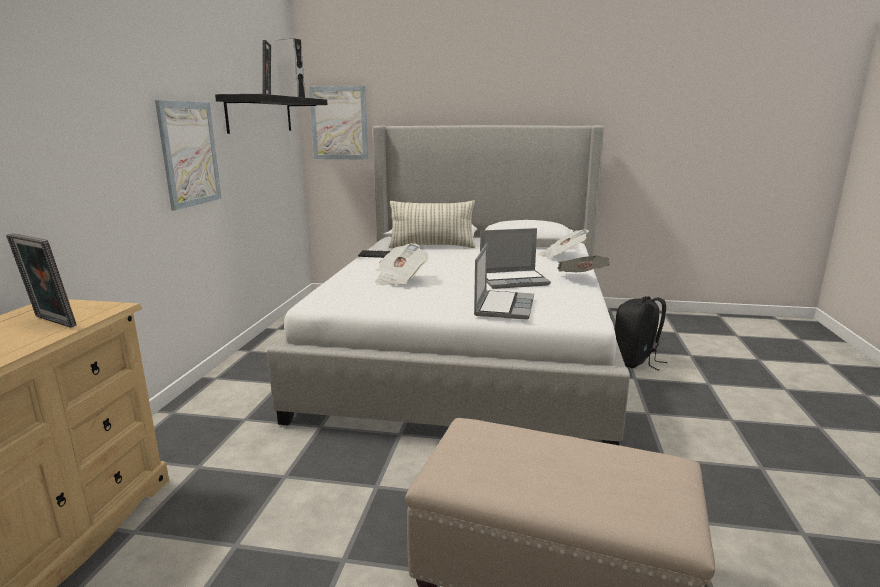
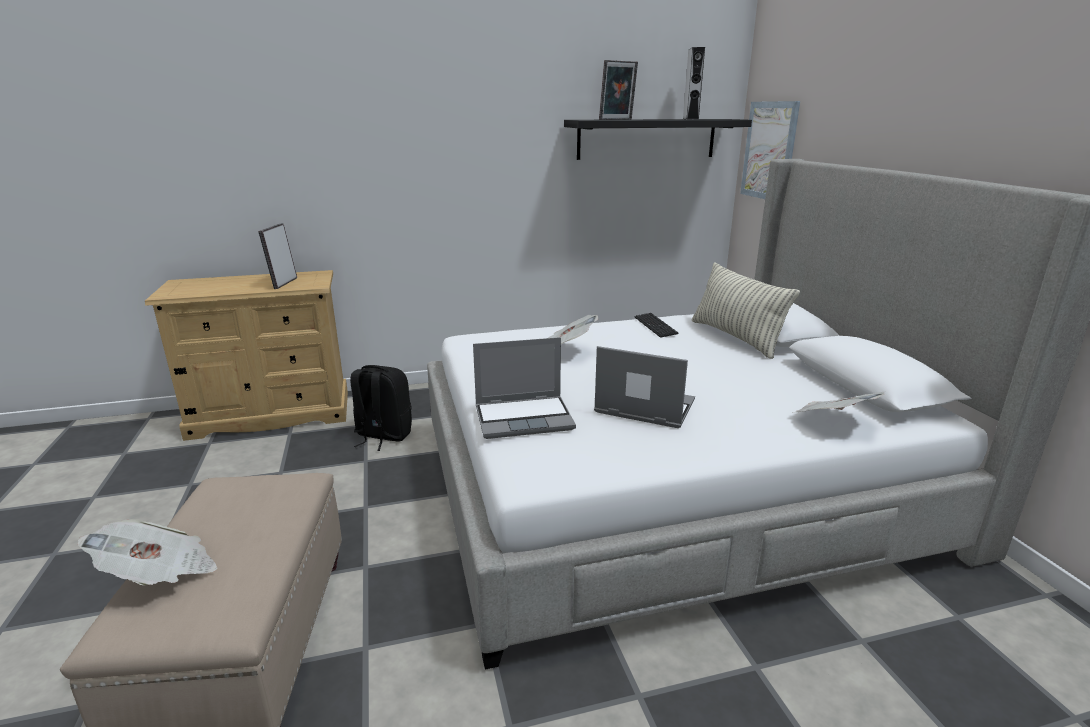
camera: 65 degrees right, 5 degrees up
(189, 154) = (511, 178): picture -> none
(514, 280) = (643, 408): laptop -> laptop turned 150 degrees clockwise
(581, 279) = (715, 453): newspaper -> newspaper (160, 574)
(635, 361) = (830, 660): black backpack -> black backpack (382, 436)

